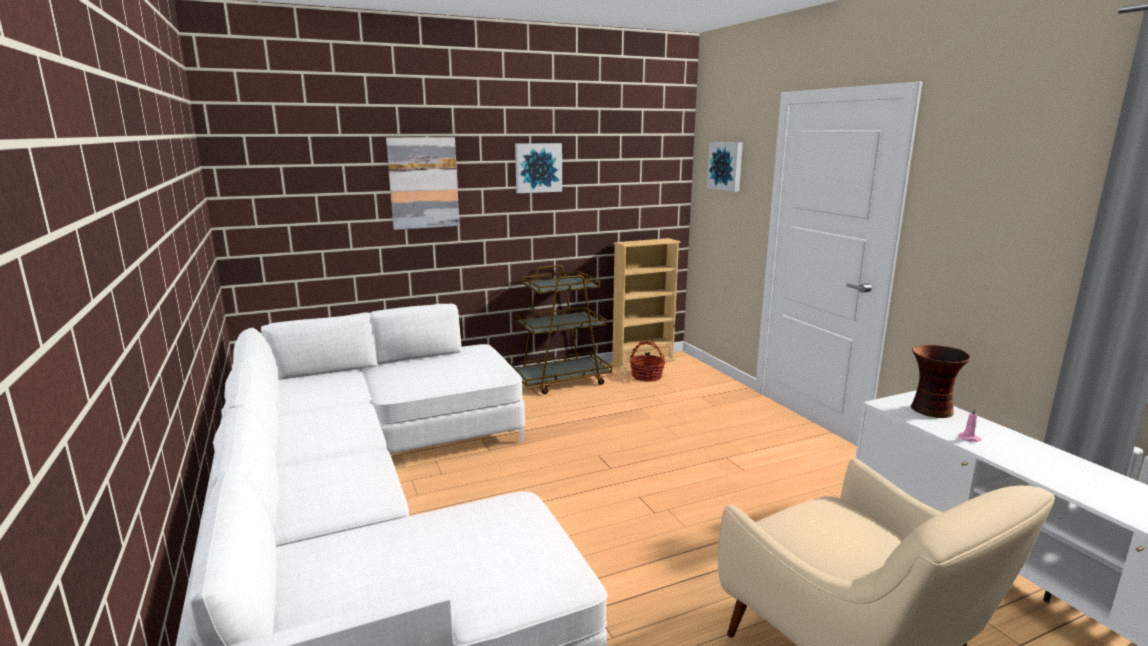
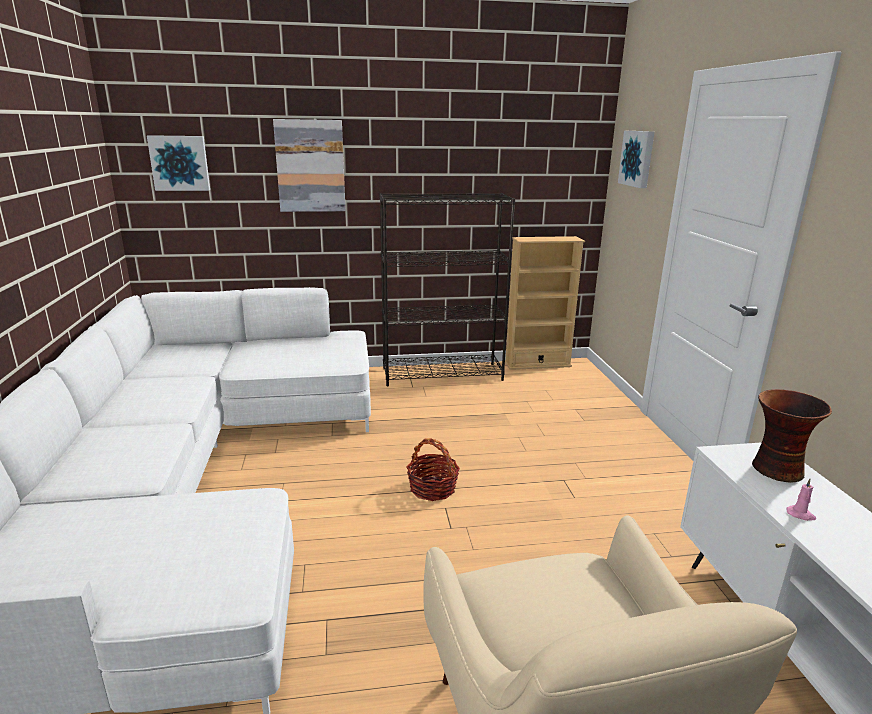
camera: 15 degrees right, 5 degrees up
(538, 167) = (430, 154): picture -> picture (180, 163)
(561, 380) = (443, 374): brown cart -> black bookcase
(647, 376) = (532, 380): basket -> basket (432, 488)

